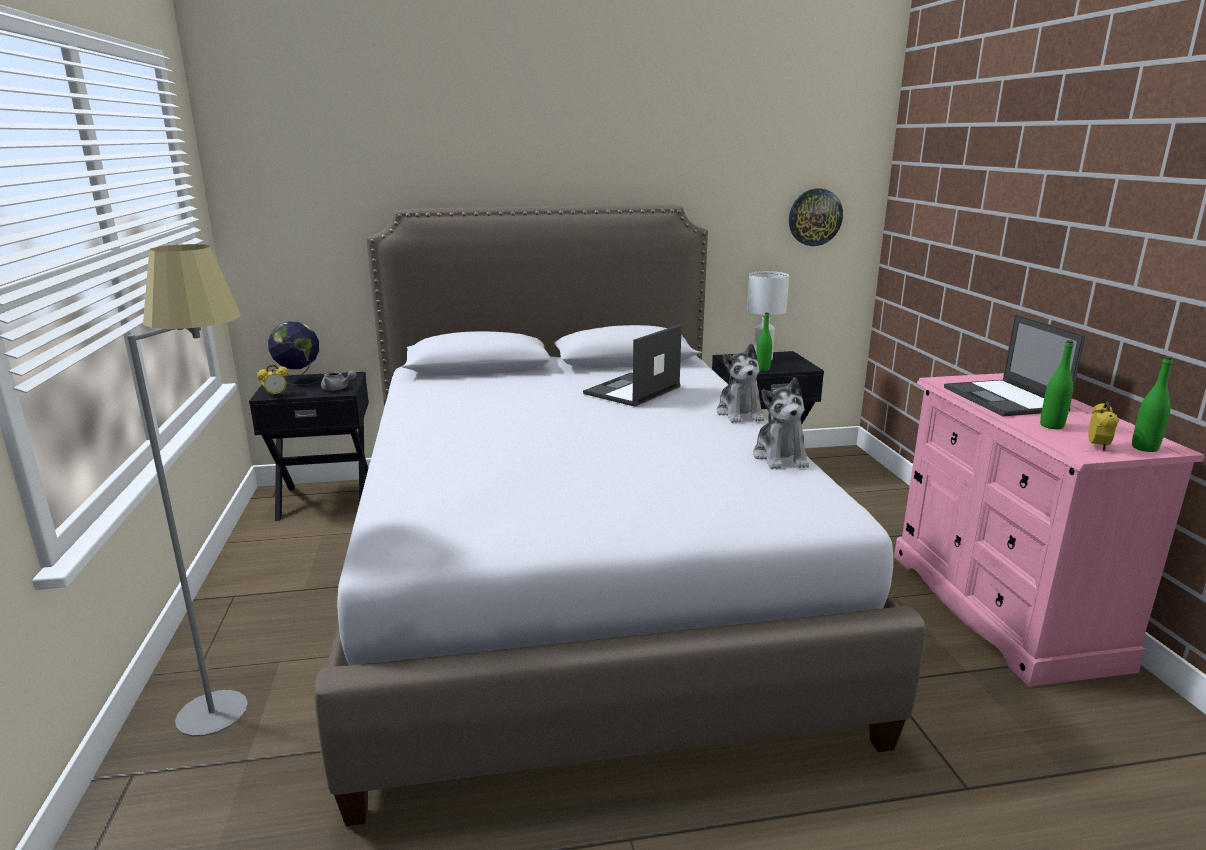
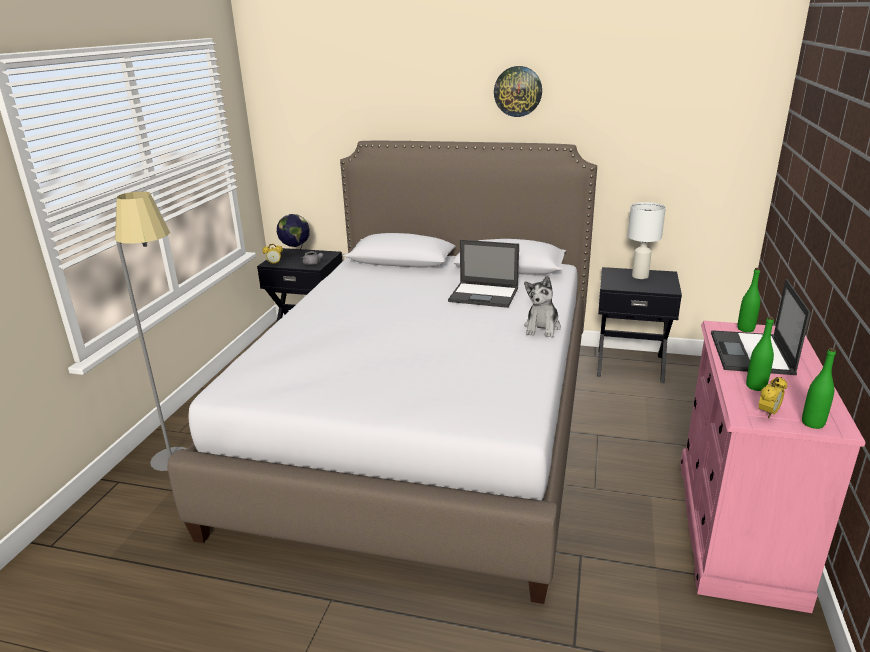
camera: 25 degrees right, 5 degrees up
(632, 390) = (484, 295): laptop -> laptop turned 135 degrees counterclockwise
(762, 369) = (628, 286): green bottle -> green bottle (745, 329)
(780, 457) = (529, 370): plush toy -> none
(815, 217) = (704, 157): wall clock -> wall clock (518, 91)

